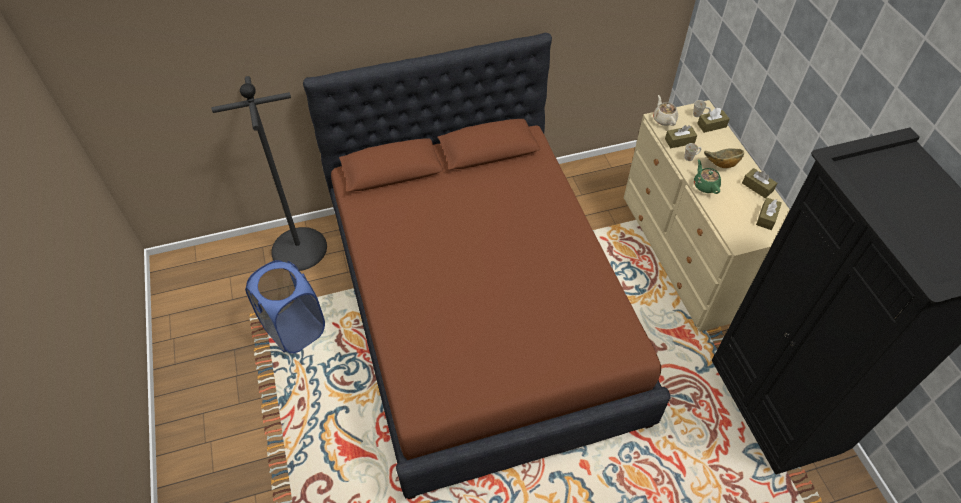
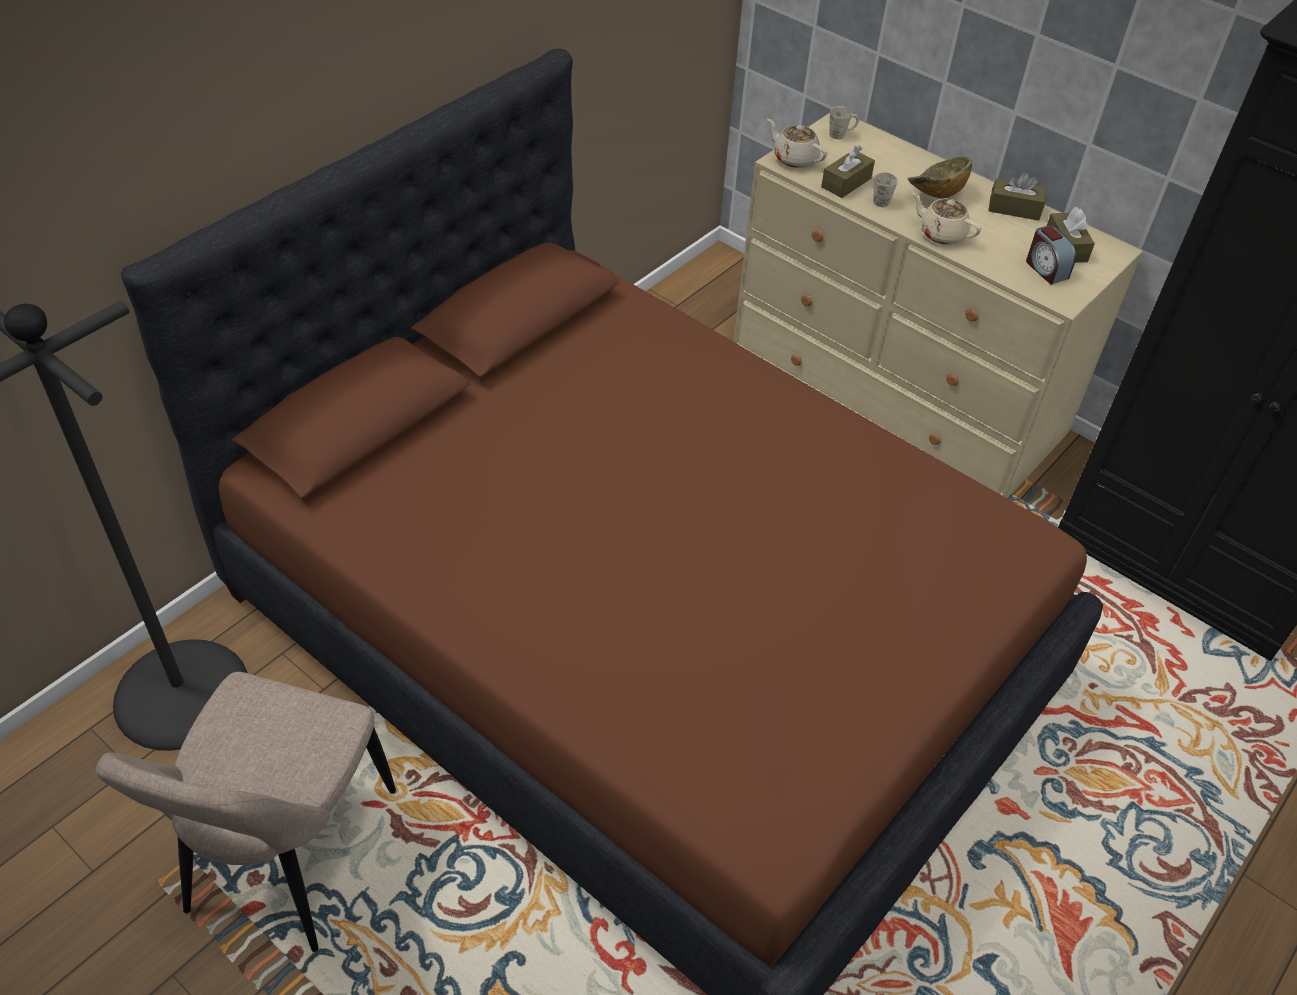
camera: 35 degrees left, 5 degrees down
(294, 329) = (286, 859): blue laundry basket -> beige chair
(705, 185) = (941, 234): green teapot -> beige teapot
(711, 125) = (872, 144): brown tissue box -> none
(744, 225) = (1045, 269): none -> alarm clock

